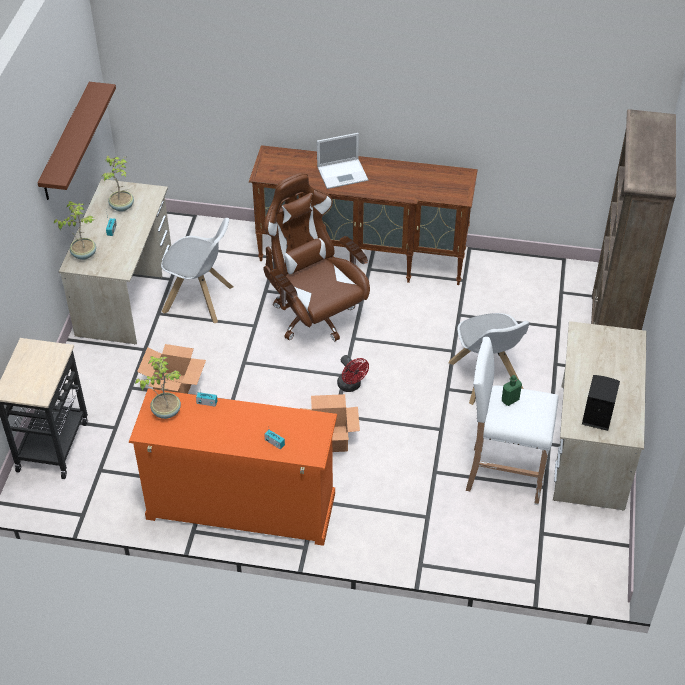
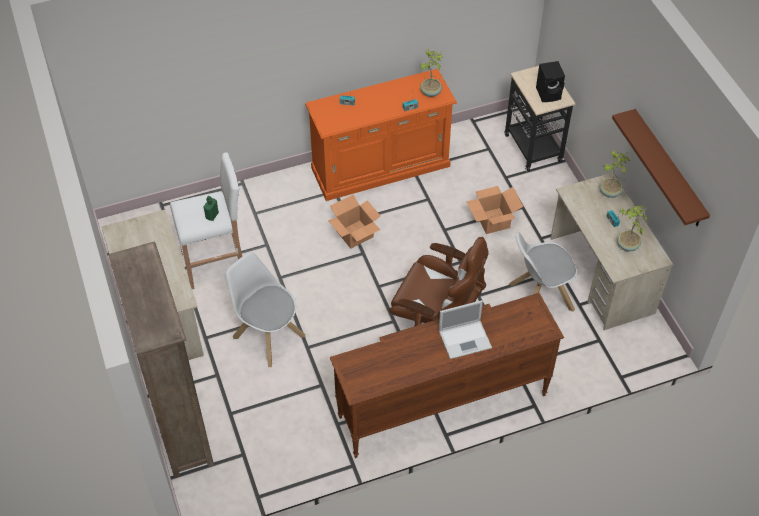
camera: 150 degrees right, 5 degrees up
(343, 173) = (465, 339): laptop -> laptop turned 150 degrees counterclockwise
(351, 386) = (367, 280): red fan -> none
(596, 416) = (144, 234): black speaker -> black speaker (549, 93)

